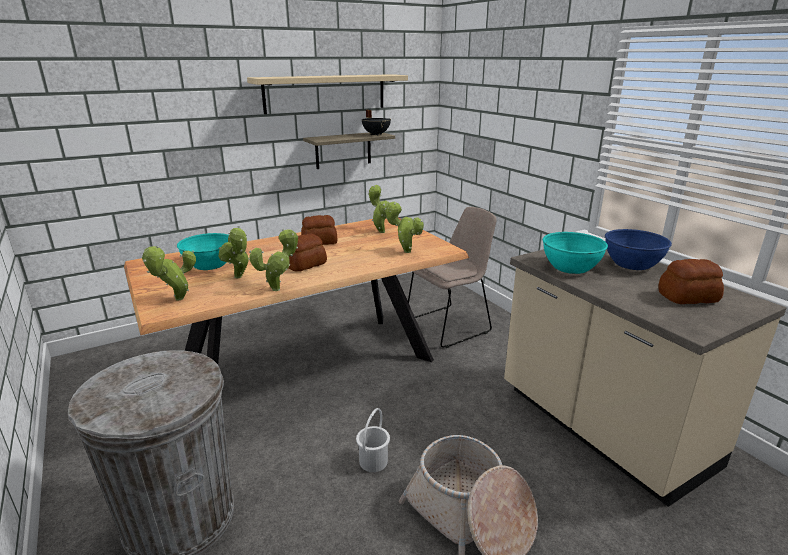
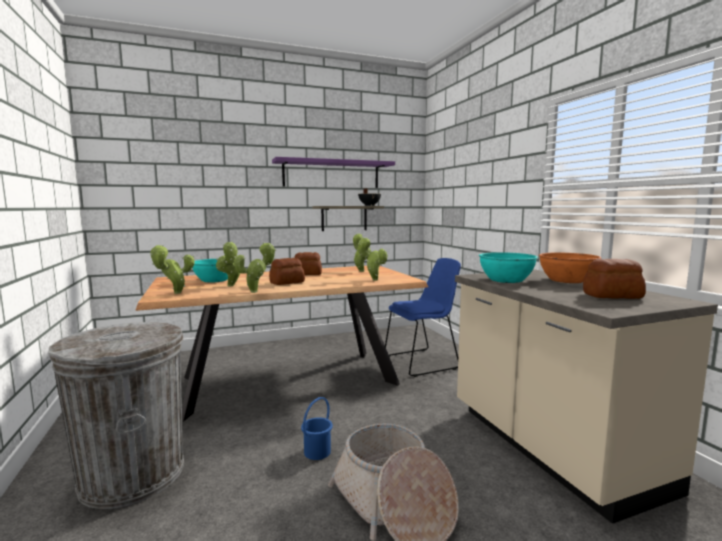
camera: 10 degrees right, 15 degrees down
(325, 93) = (331, 174): beige shelf -> purple shelf
(373, 461) = (316, 451): white bucket -> blue bucket
(449, 325) = (422, 362): beige chair -> blue chair
(632, 264) = (567, 280): blue bowl -> orange bowl

